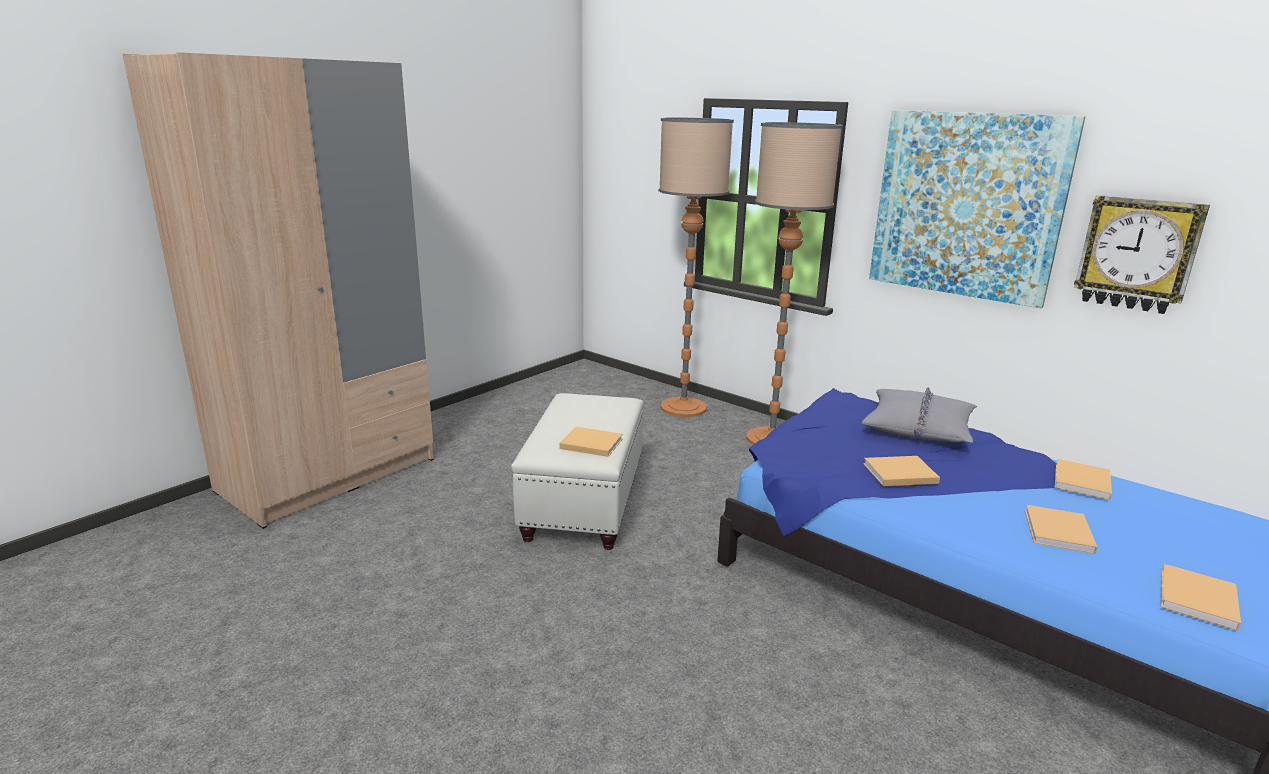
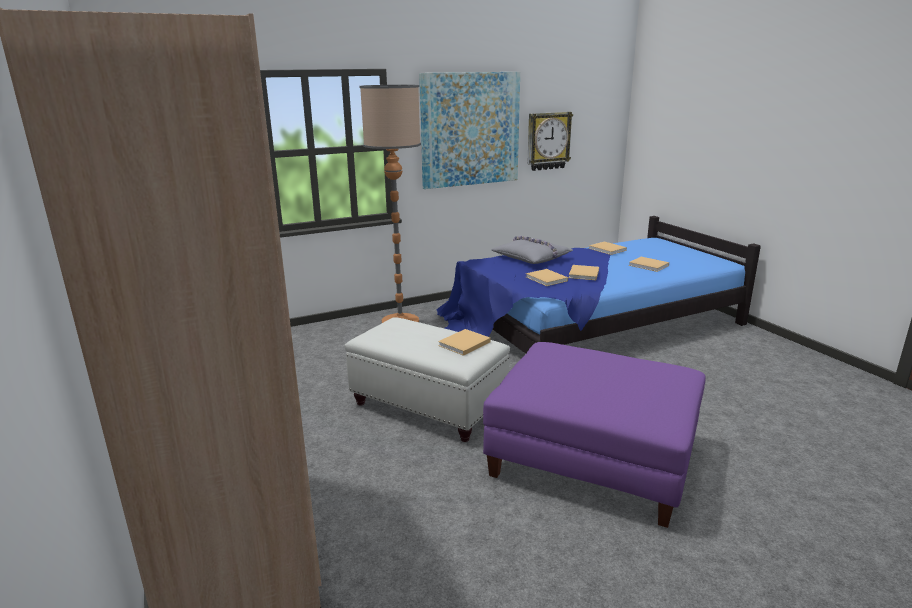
camera: 65 degrees left, 0 degrees up
(534, 638) = (592, 458): none -> purple ottoman
(683, 407) = (315, 336): floor lamp -> none
(1197, 600) = (705, 263): beige book -> beige book (547, 279)

